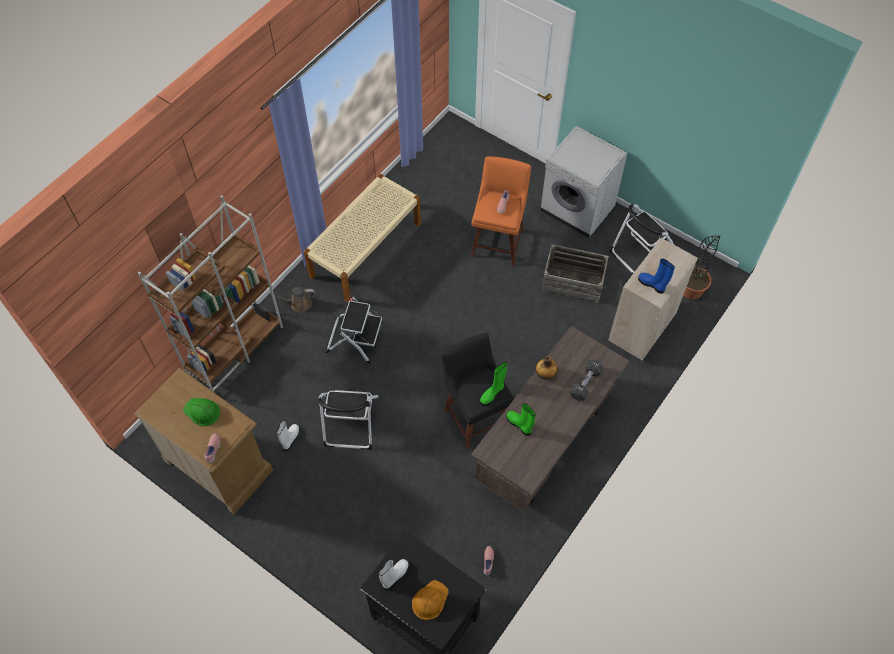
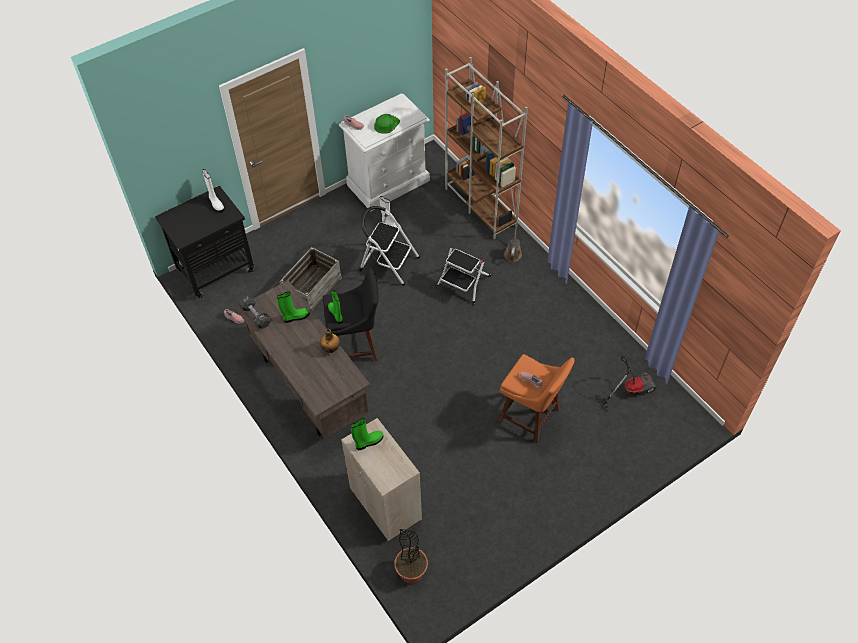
camera: 110 degrees right, 5 degrees down
(218, 465) = (388, 183): brown dresser -> white dresser
(365, 249) = (555, 310): beige bench -> none
(429, 600) = (189, 218): orange hard hat -> none
(438, 176) = (629, 390): none -> vacuum cleaner
(573, 282) = (461, 465): crate -> crate (312, 287)
(577, 209) = (550, 501): white washing machine -> none
(585, 383) = (309, 374): black dumbbell -> black dumbbell (256, 316)
(641, 253) = (474, 543): step ladder -> none
(652, 285) = (368, 442): blue boot -> green boot

